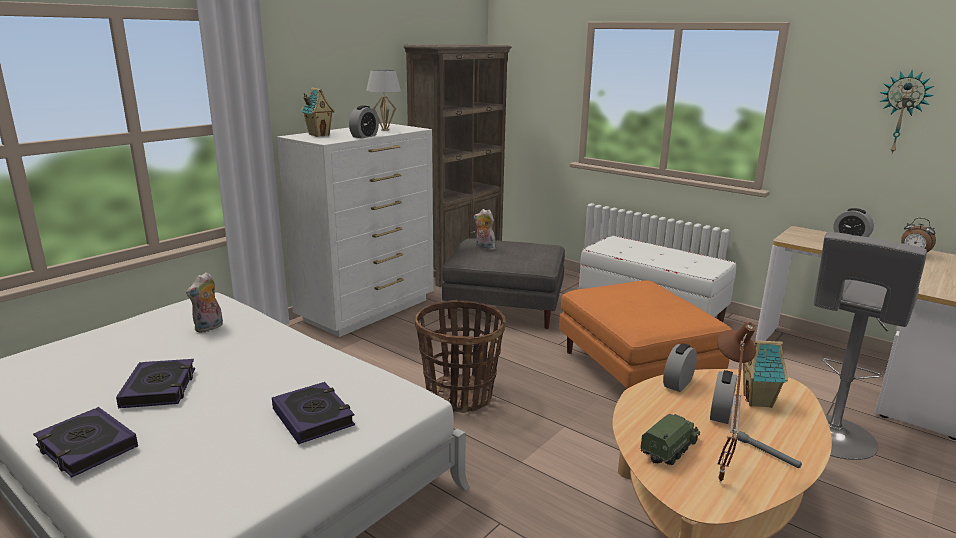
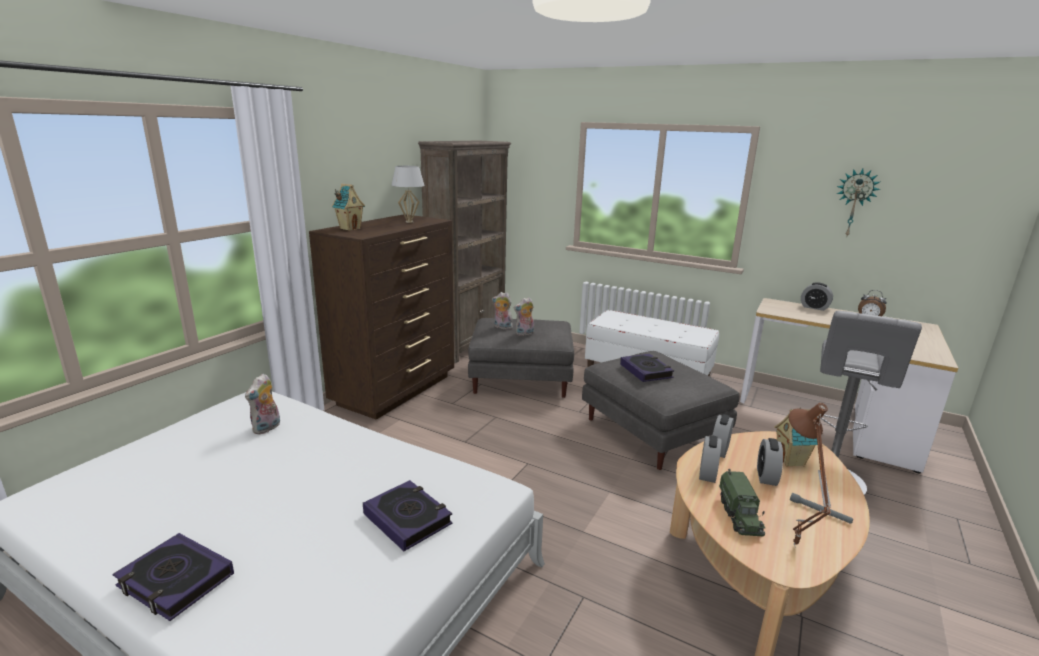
camera: 10 degrees left, 0 degrees up
(159, 388) = (236, 502): book -> book (646, 371)
(364, 136) = (395, 229): alarm clock -> alarm clock (707, 473)
(368, 310) = (396, 390): white dresser -> brown dresser
(460, 395) = (507, 470): basket -> none
(505, 256) = (524, 334): none -> plush toy
(637, 372) = (653, 433): orange ottoman -> grey ottoman
(670, 449) = (740, 516): toy truck -> toy truck turned 150 degrees clockwise

